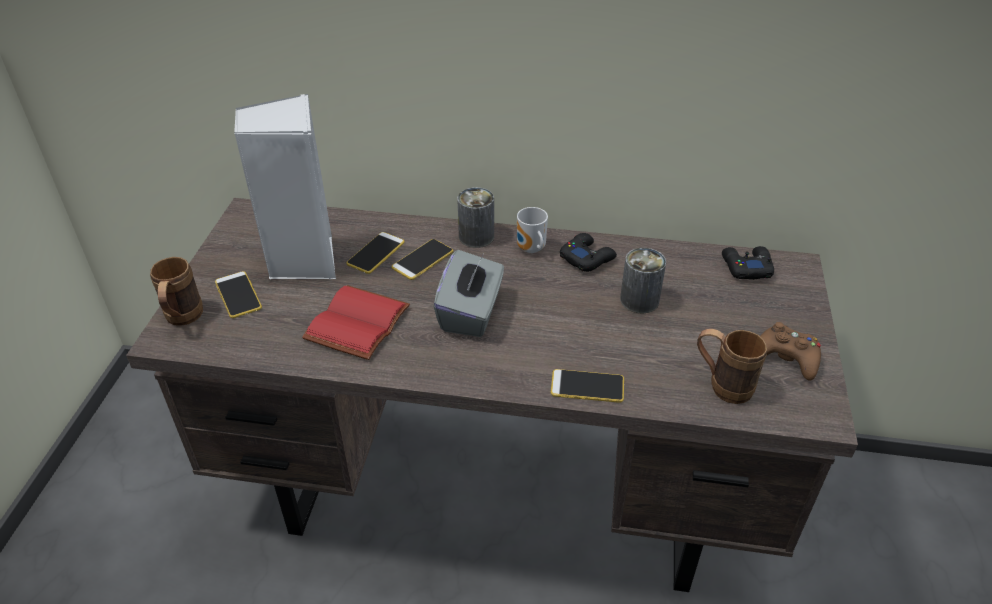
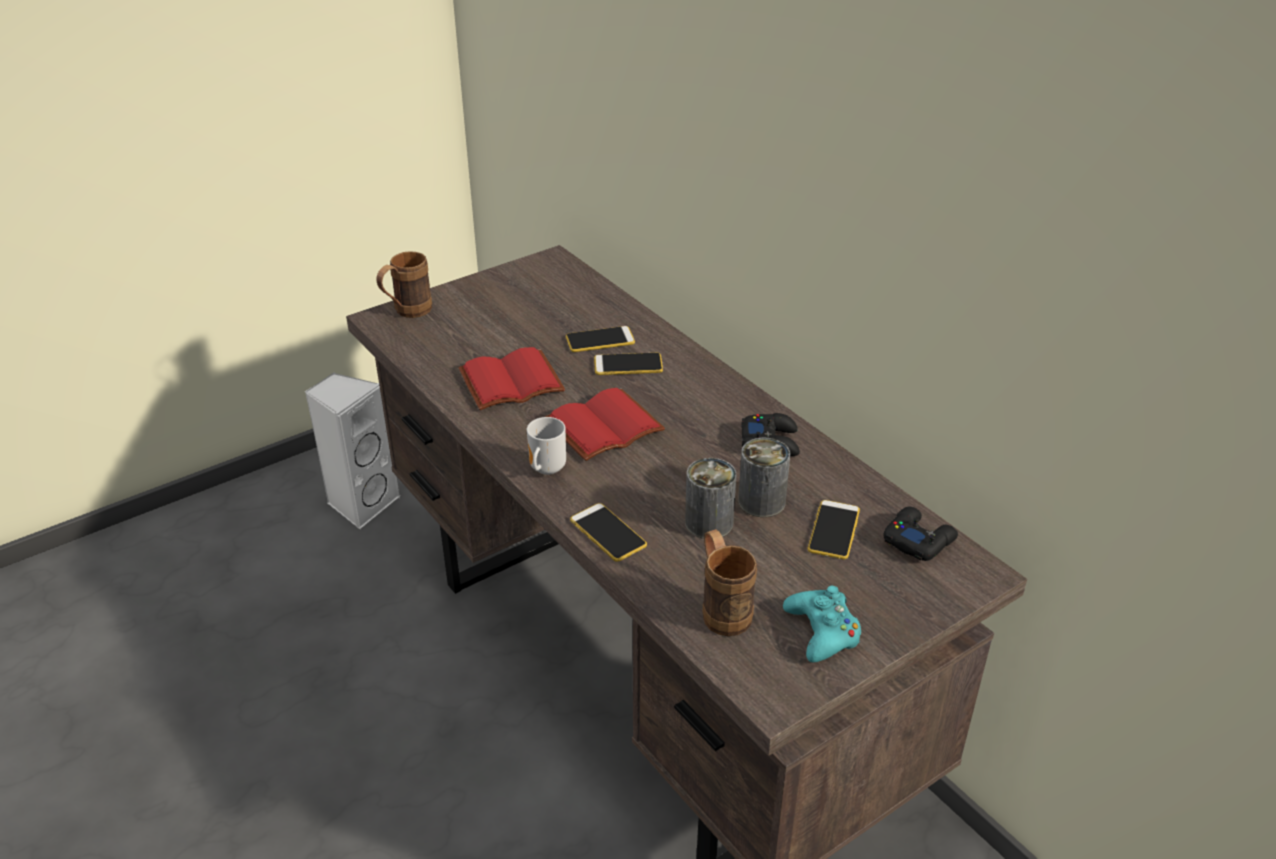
camera: 45 degrees right, 5 degrees down
(238, 295) = (463, 316): phone -> phone (833, 530)
(302, 261) = (539, 316): white speaker -> white speaker (361, 503)
(471, 313) = (604, 425): grey tissue box -> red book
(476, 236) = (699, 371): can -> can (709, 523)
(530, 250) = (729, 407): mug -> mug (545, 470)
(786, 357) = (822, 632): brown game controller -> turquoise game controller

